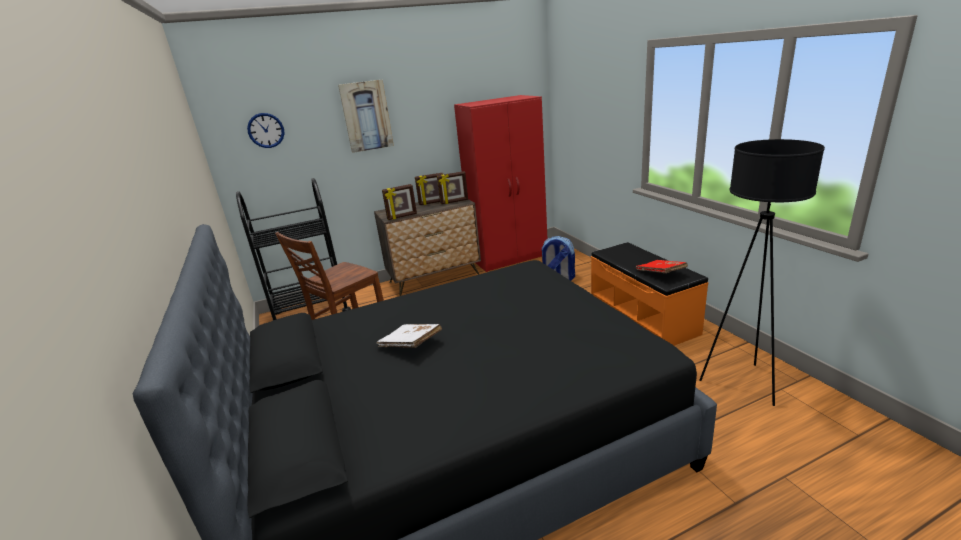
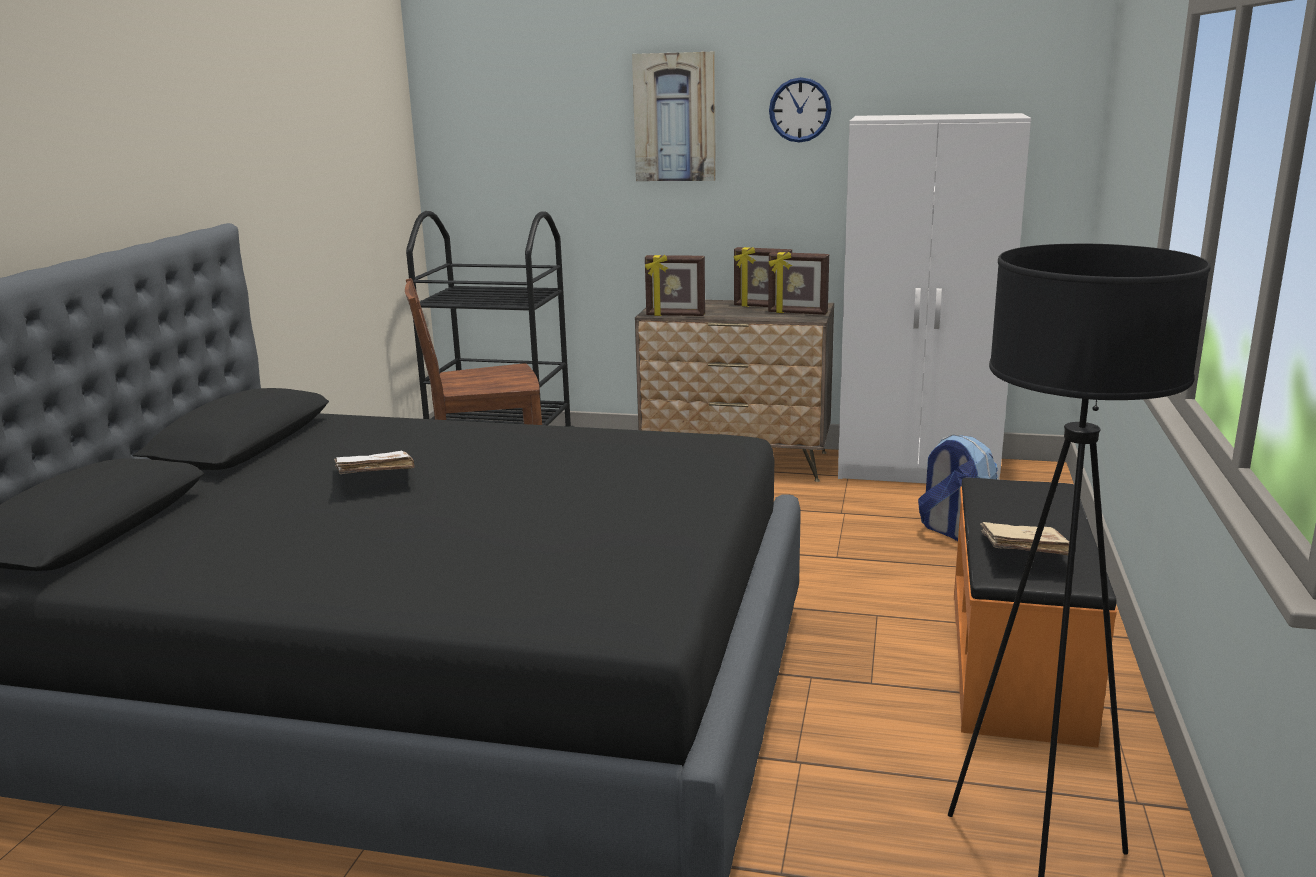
camera: 35 degrees right, 5 degrees down
(266, 130) = (505, 120): wall clock -> wall clock (800, 110)
(510, 257) = (919, 470): red wardrobe -> white wardrobe
(660, 273) = (1023, 555): red book -> beige book

